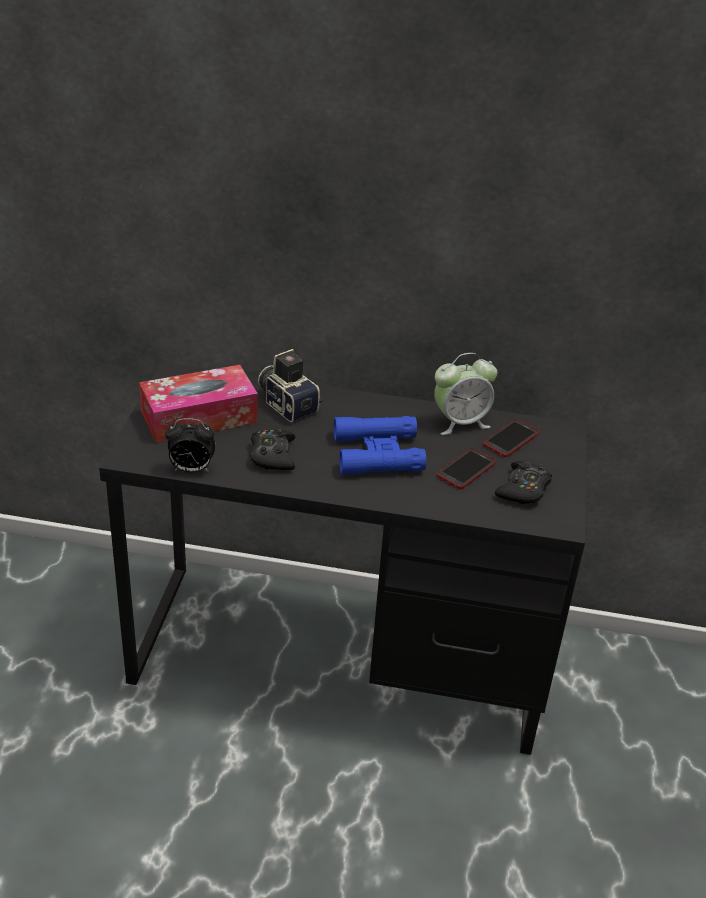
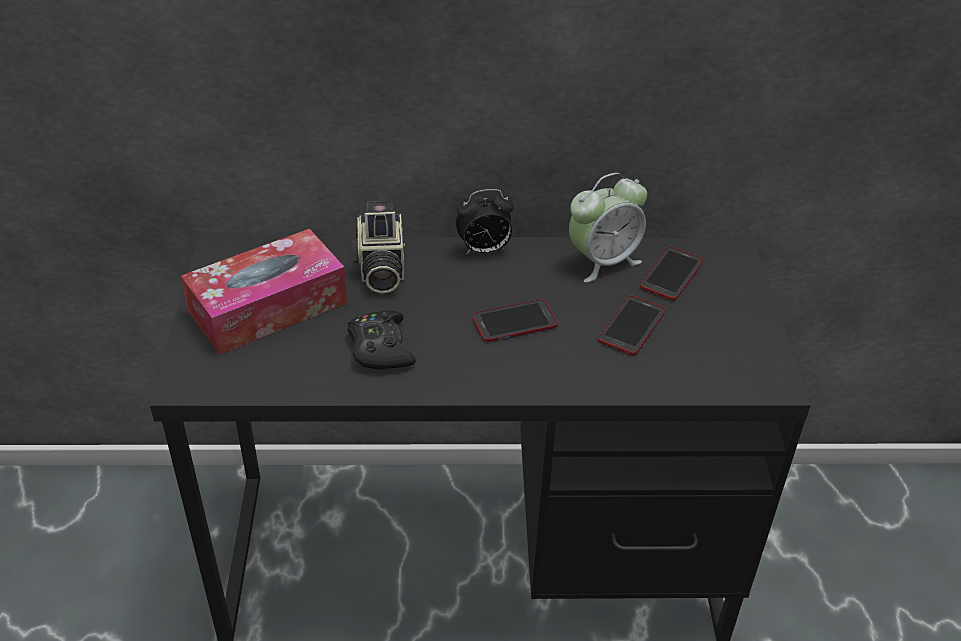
camera: 10 degrees left, 5 degrees up
(191, 470) = (277, 387): alarm clock -> alarm clock (484, 250)
(288, 404) = (380, 270): camera -> camera turned 135 degrees counterclockwise
(378, 454) = (514, 322): blue binoculars -> phone
(523, 489) = (711, 342): black game controller -> none

